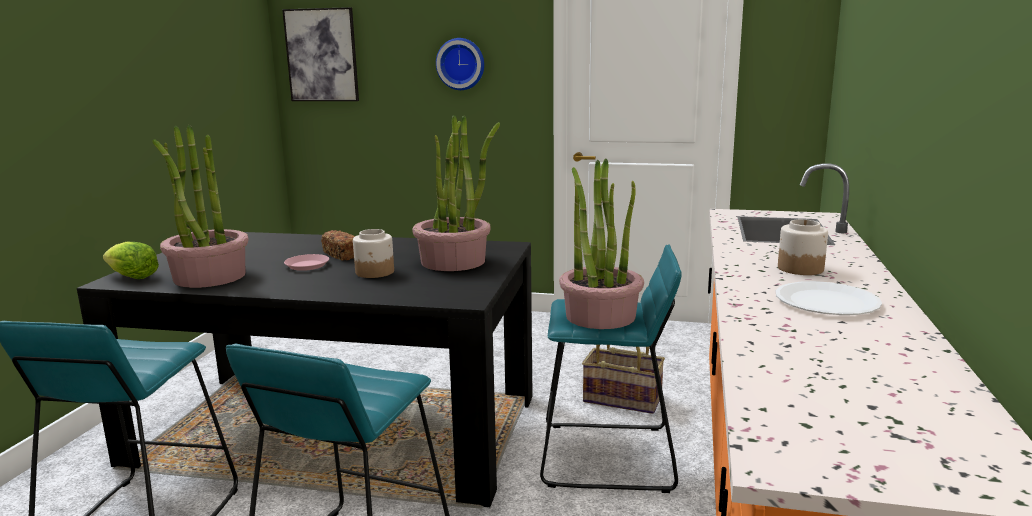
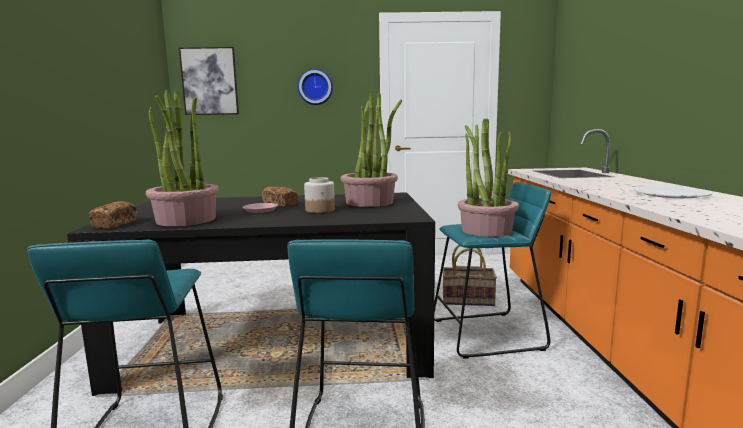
camera: 15 degrees left, 5 degrees down
(133, 277) = (115, 224): lettuce -> bread
(800, 268) = (620, 184): jar -> none

